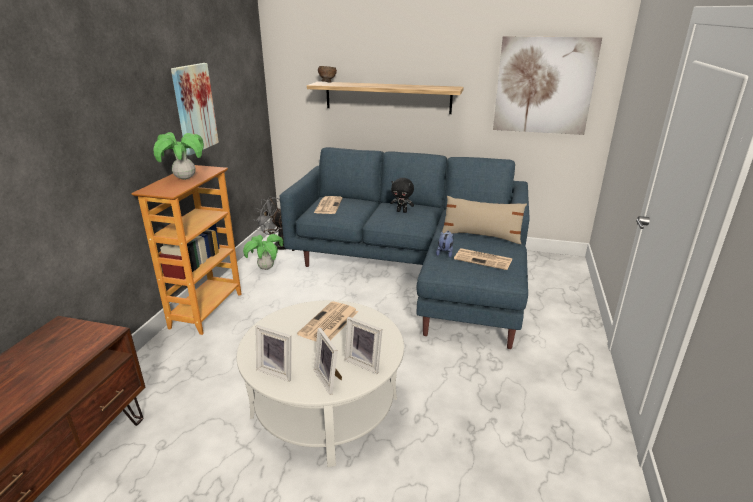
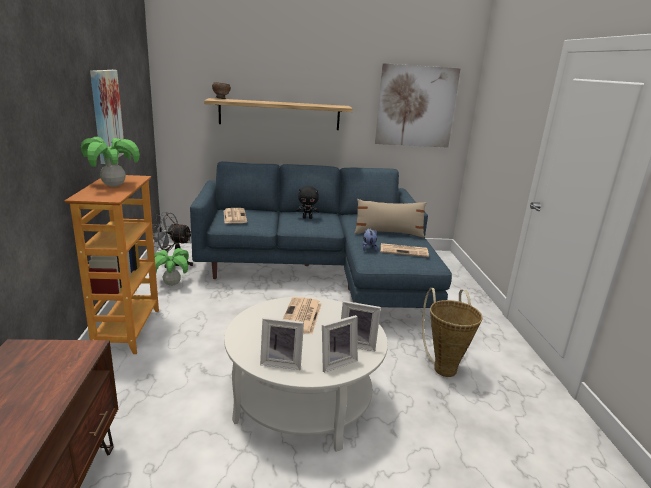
camera: 20 degrees left, 5 degrees down
(329, 379) = (336, 362): picture frame -> picture frame turned 75 degrees counterclockwise
(495, 397) = (444, 367): none -> basket

